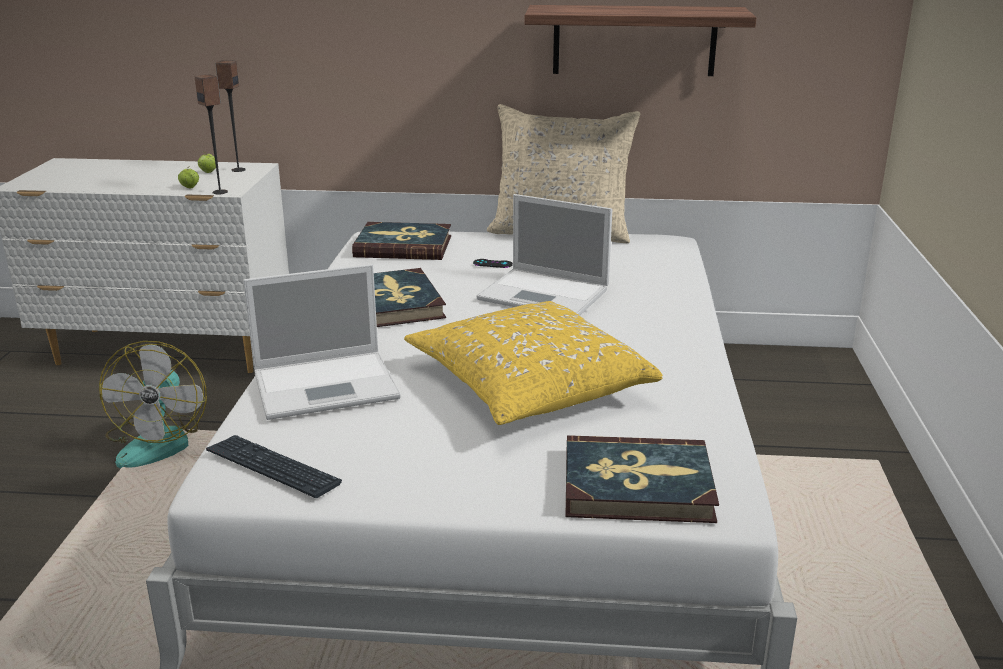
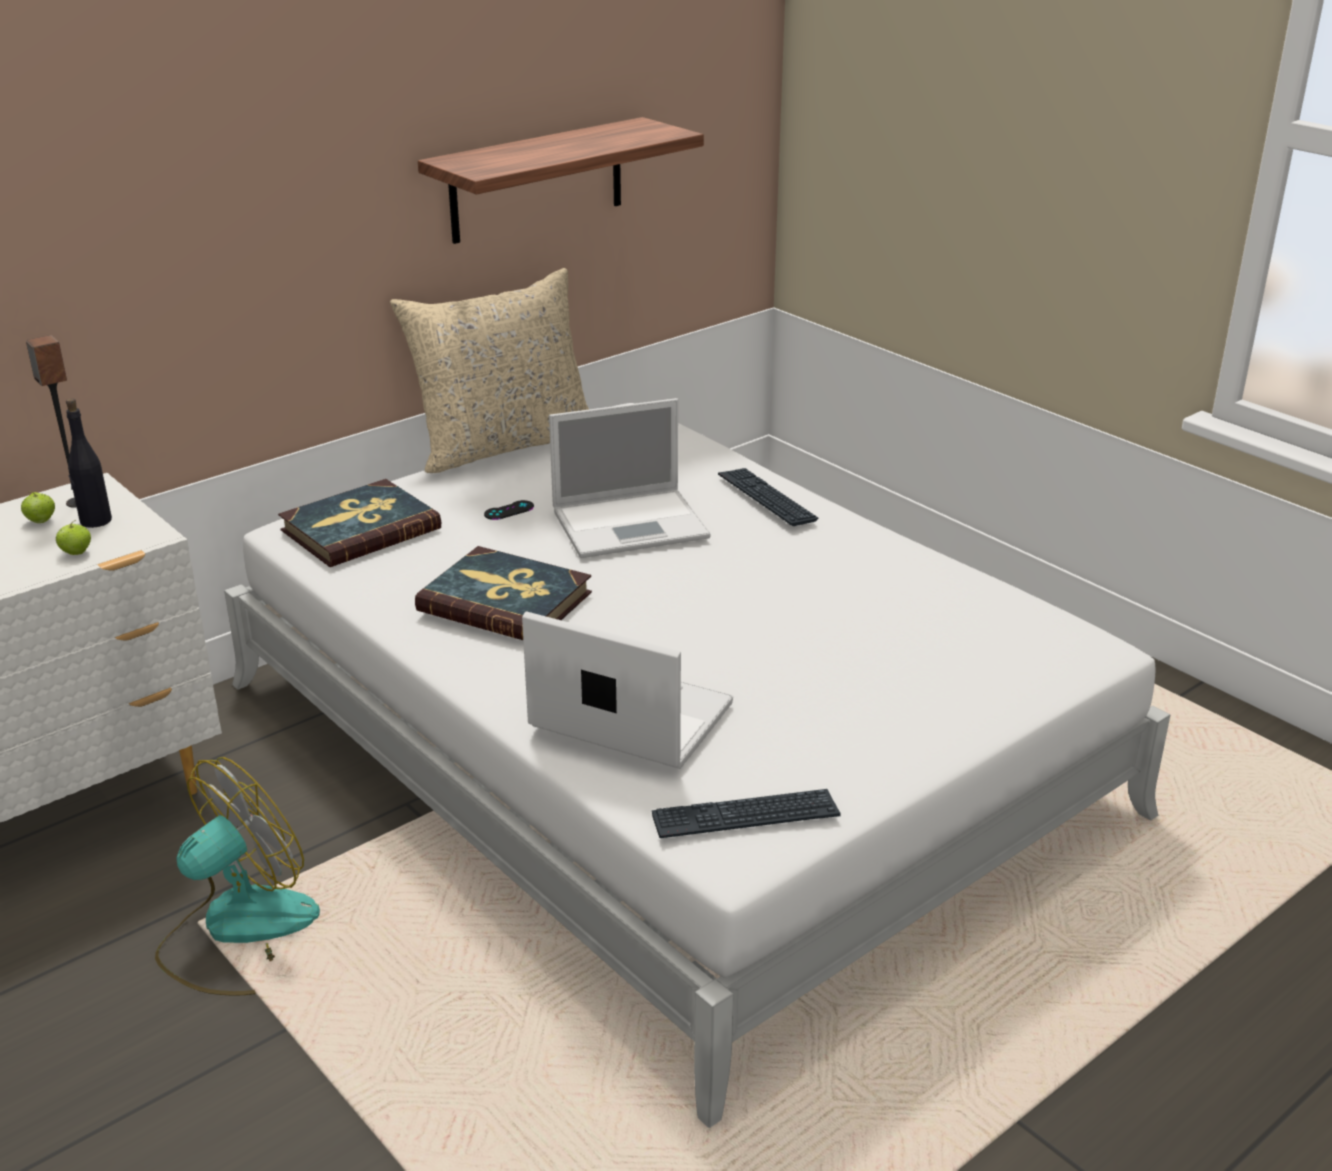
camera: 45 degrees left, 5 degrees up
(159, 442) = (237, 932): fan -> fan turned 90 degrees counterclockwise
(220, 192) = (141, 542): speaker -> none
(226, 178) = (95, 521): none -> black bottle
(328, 384) = (627, 715): laptop -> laptop turned 90 degrees counterclockwise
(527, 386) = (791, 624): yellow pillow -> none
(637, 485) = (1021, 664): book -> none
(663, 313) = (766, 498): none -> keyboard

